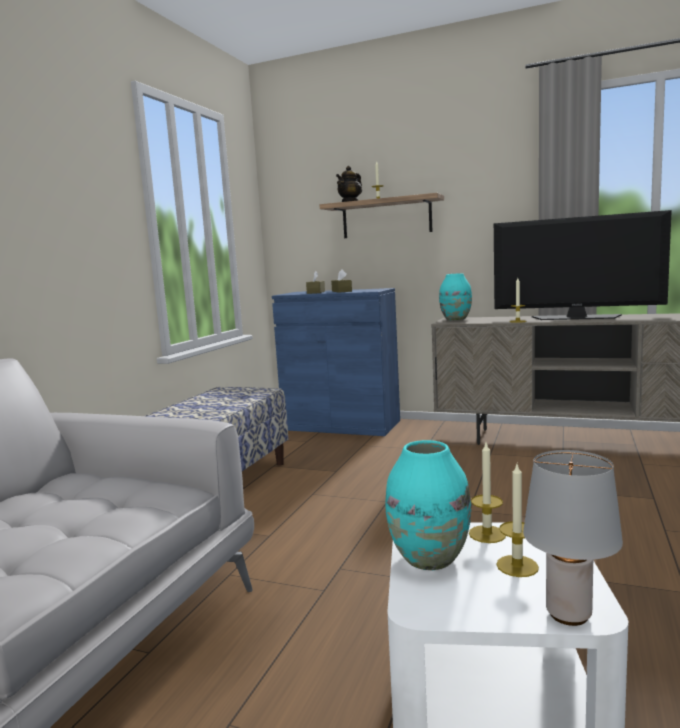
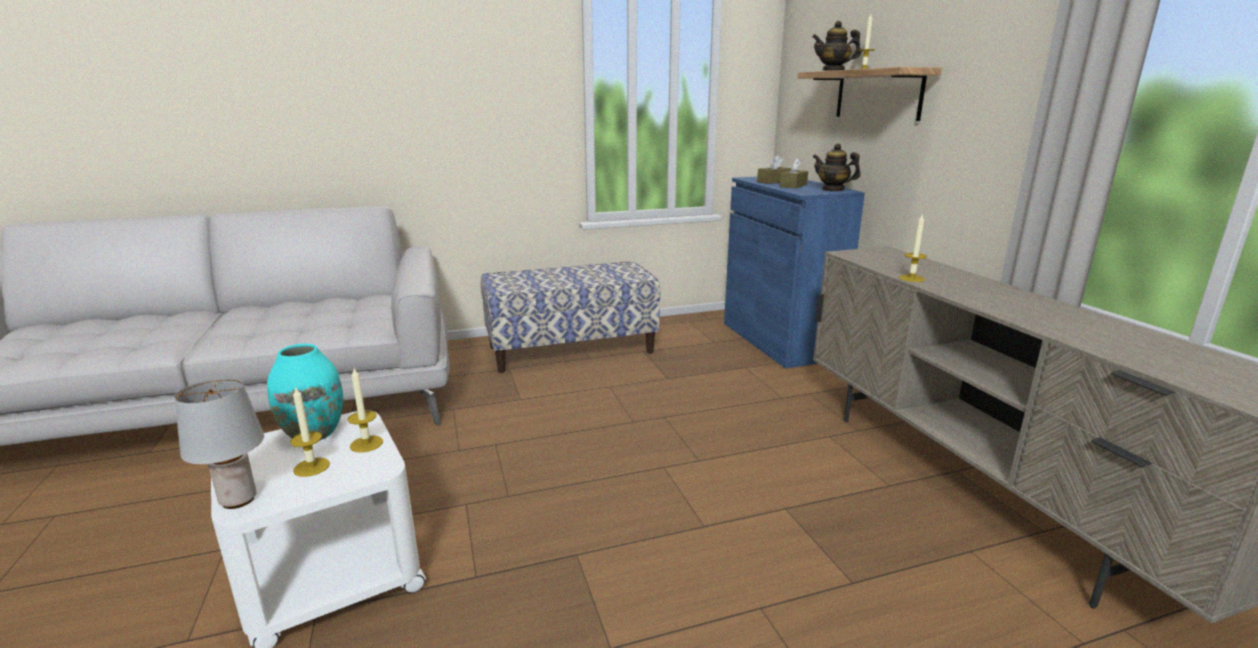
camera: 50 degrees right, 10 degrees up
(374, 289) = (833, 189): none -> teapot
(456, 319) = (880, 253): turquoise vase -> none
(576, 317) = (1008, 298): television -> none

